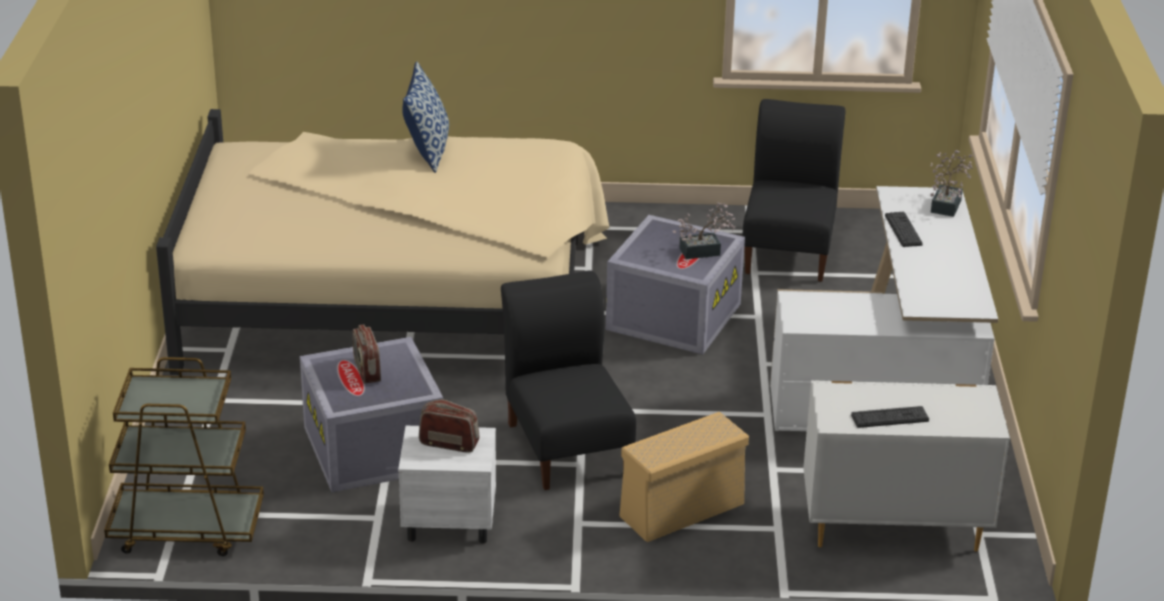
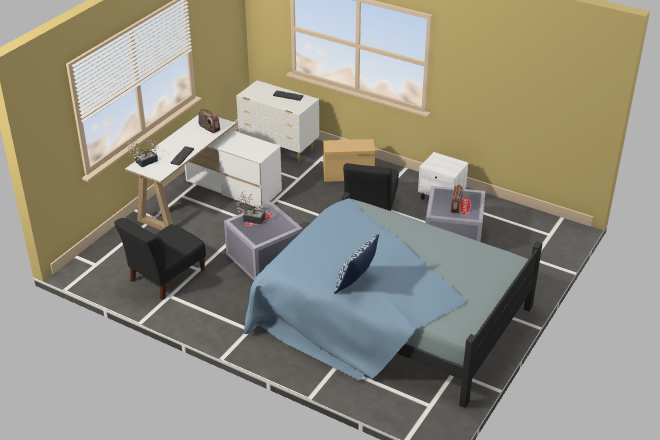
camera: 150 degrees left, 5 degrees up
(186, 529) = (549, 227): brown cart -> none
(397, 295) = (390, 317): beige bed -> blue bed
(449, 443) = (442, 165): radio -> radio (209, 128)

